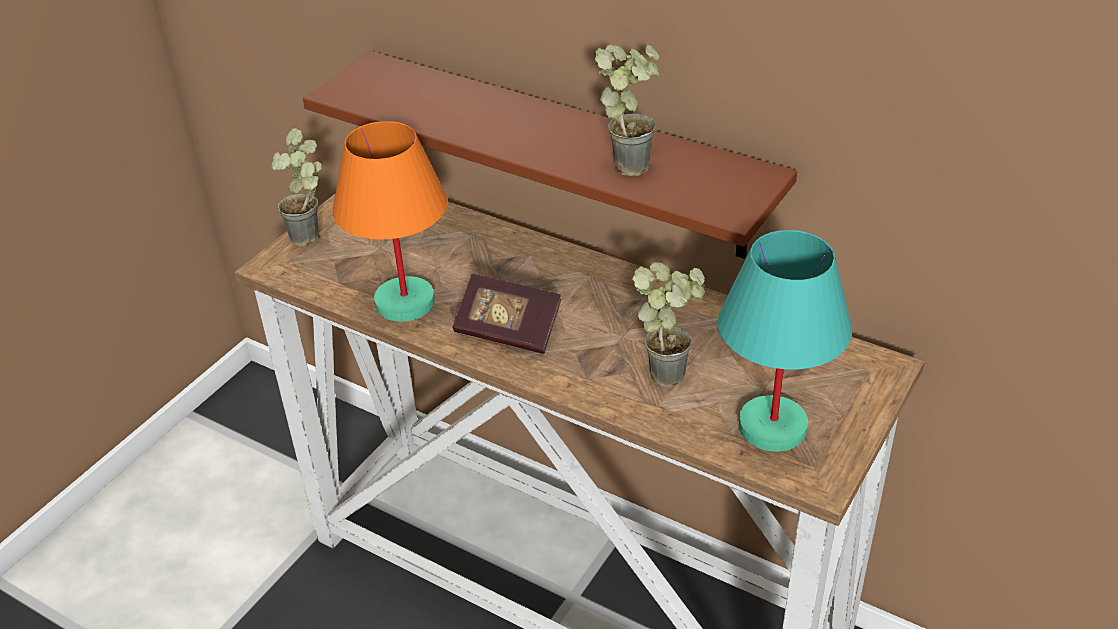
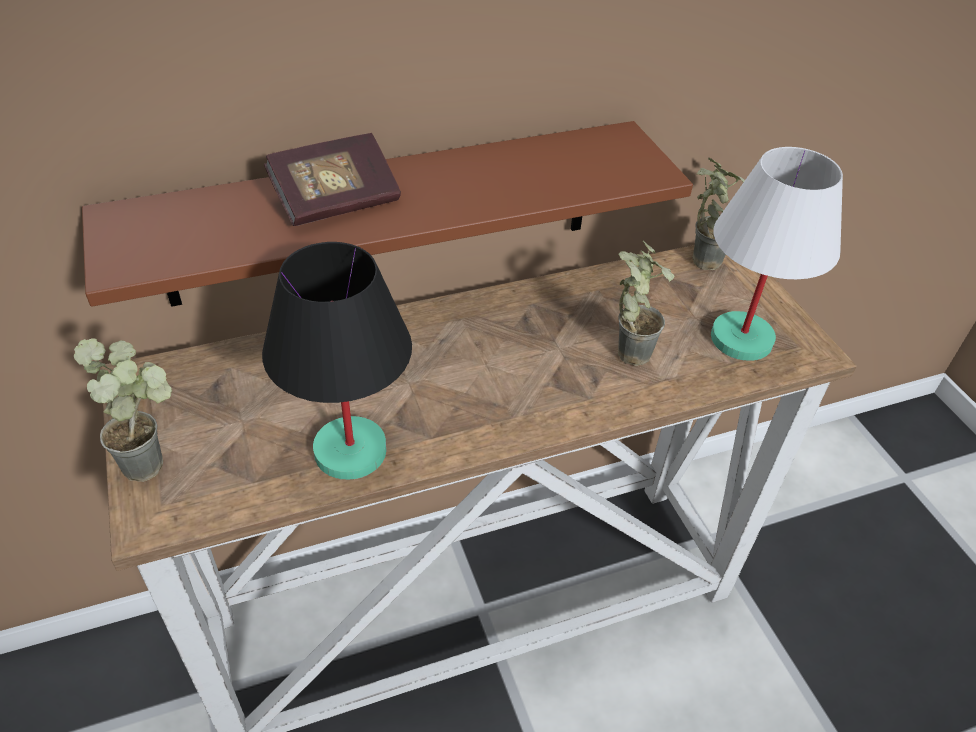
camera: 55 degrees left, 5 degrees up
(403, 303) = (349, 452): orange table lamp -> black table lamp
(508, 330) = (474, 407): book -> book (336, 201)
(631, 161) = (522, 175): potted plant -> potted plant (698, 257)
(771, 428) = (741, 340): turquoise table lamp -> white table lamp

